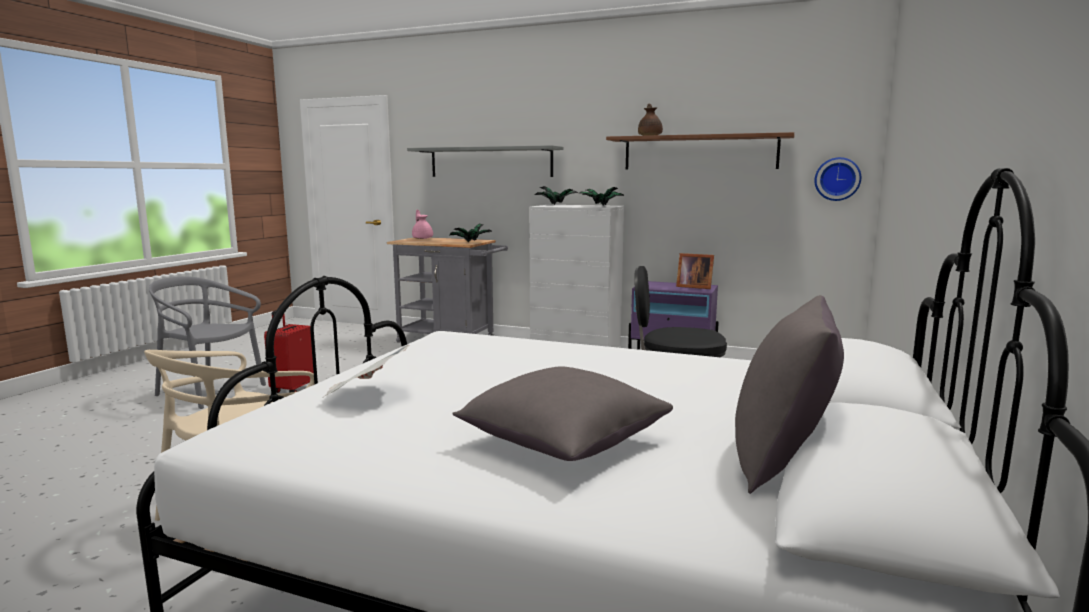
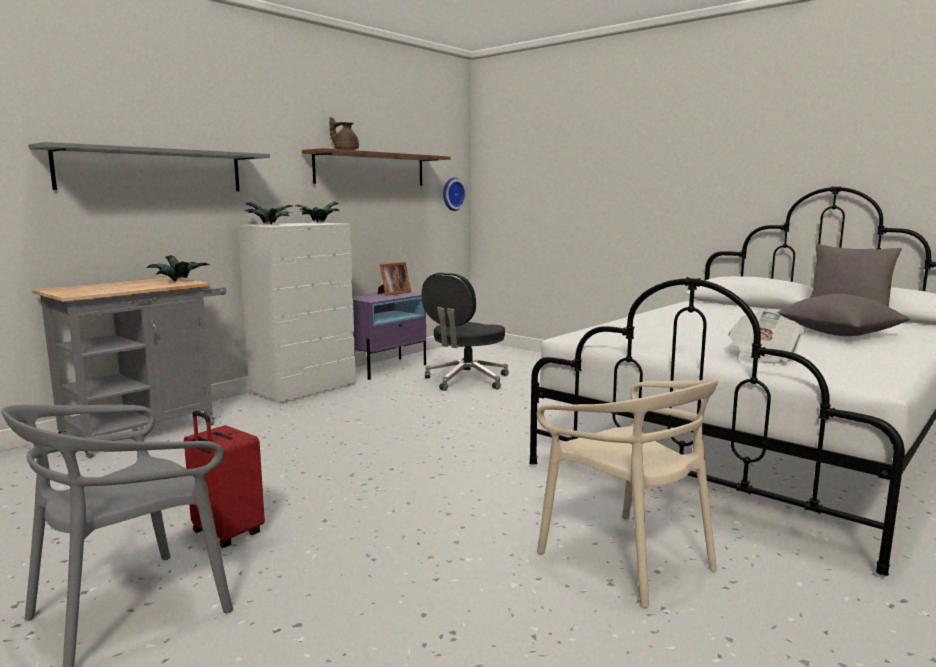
camera: 70 degrees left, 0 degrees up
(422, 238) = (69, 288): pink teapot -> none

